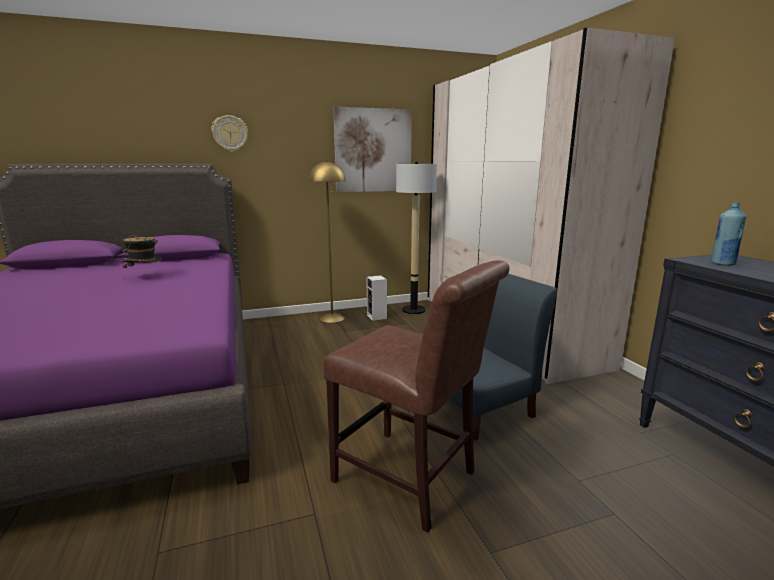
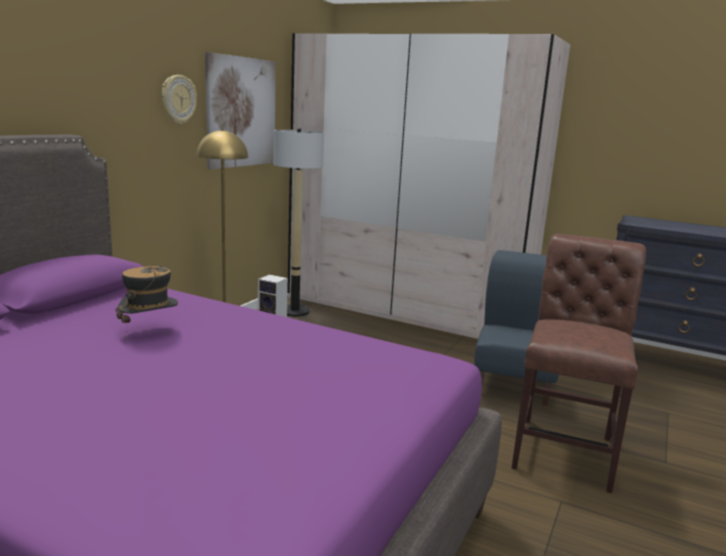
camera: 45 degrees left, 0 degrees up
(230, 134) = (90, 85): wall clock -> wall clock (178, 99)
(410, 480) = (565, 448): brown chair -> brown chair turned 60 degrees counterclockwise
(722, 264) = (650, 224): blue bottle -> none

